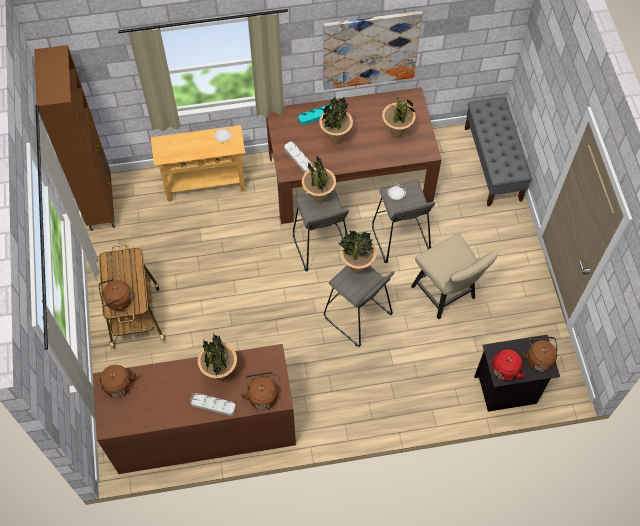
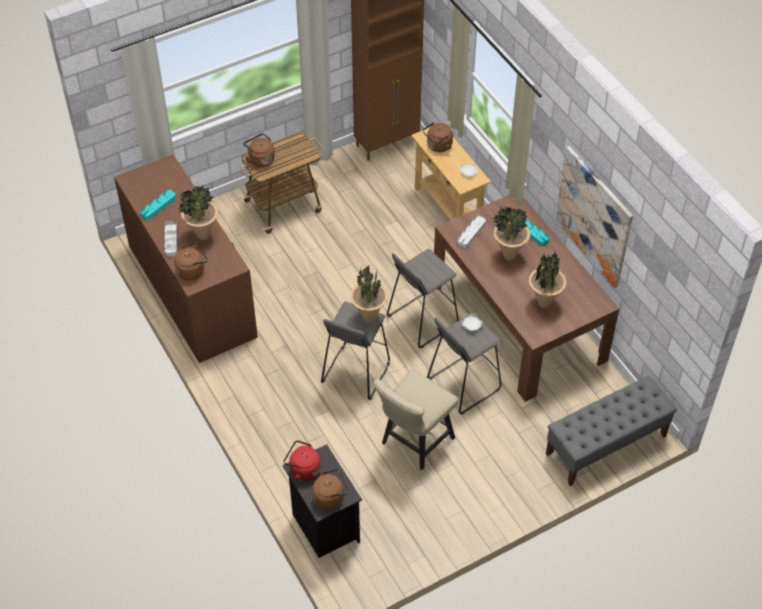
camera: 70 degrees right, 10 degrees down
(118, 387) = (165, 174): brown kettle -> brown kettle (438, 146)
(161, 406) = (158, 206): none -> turquoise tray
(319, 199) = (435, 265): potted plant -> none

